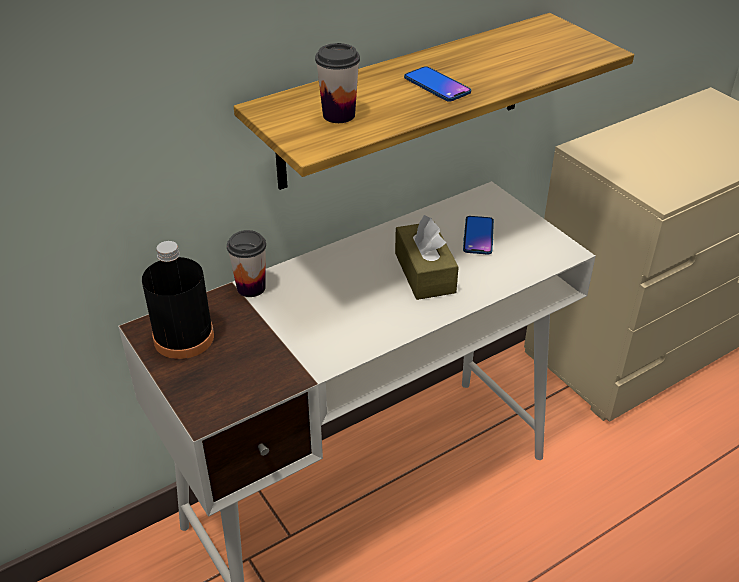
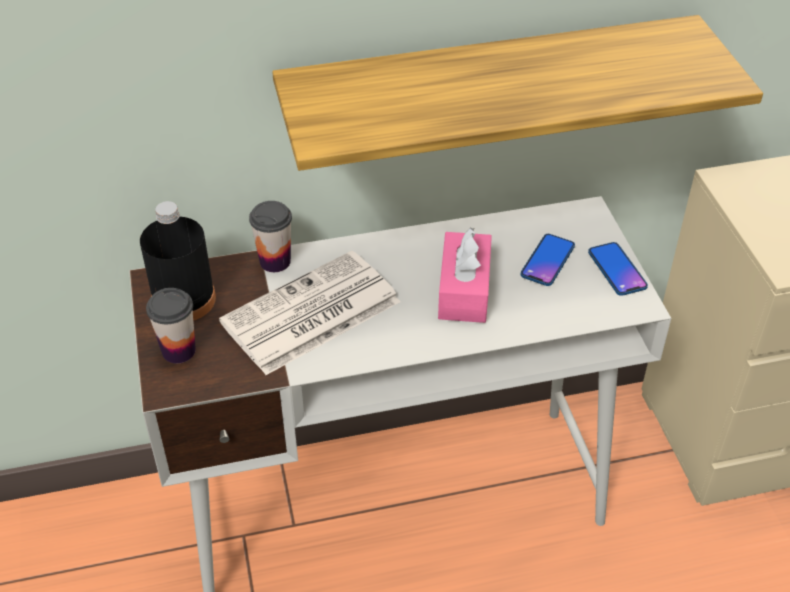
camera: 20 degrees right, 5 degrees up
(305, 322) = (309, 314): none -> newspaper
(339, 115) = (371, 105): cup -> cup (178, 350)
(424, 273) = (464, 290): brown tissue box -> pink tissue box
(437, 85) = (500, 89): phone -> phone (617, 270)

